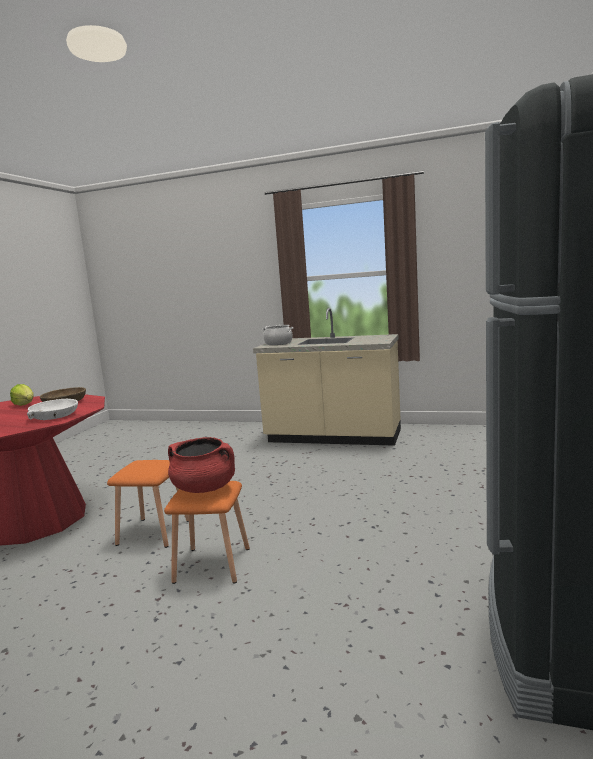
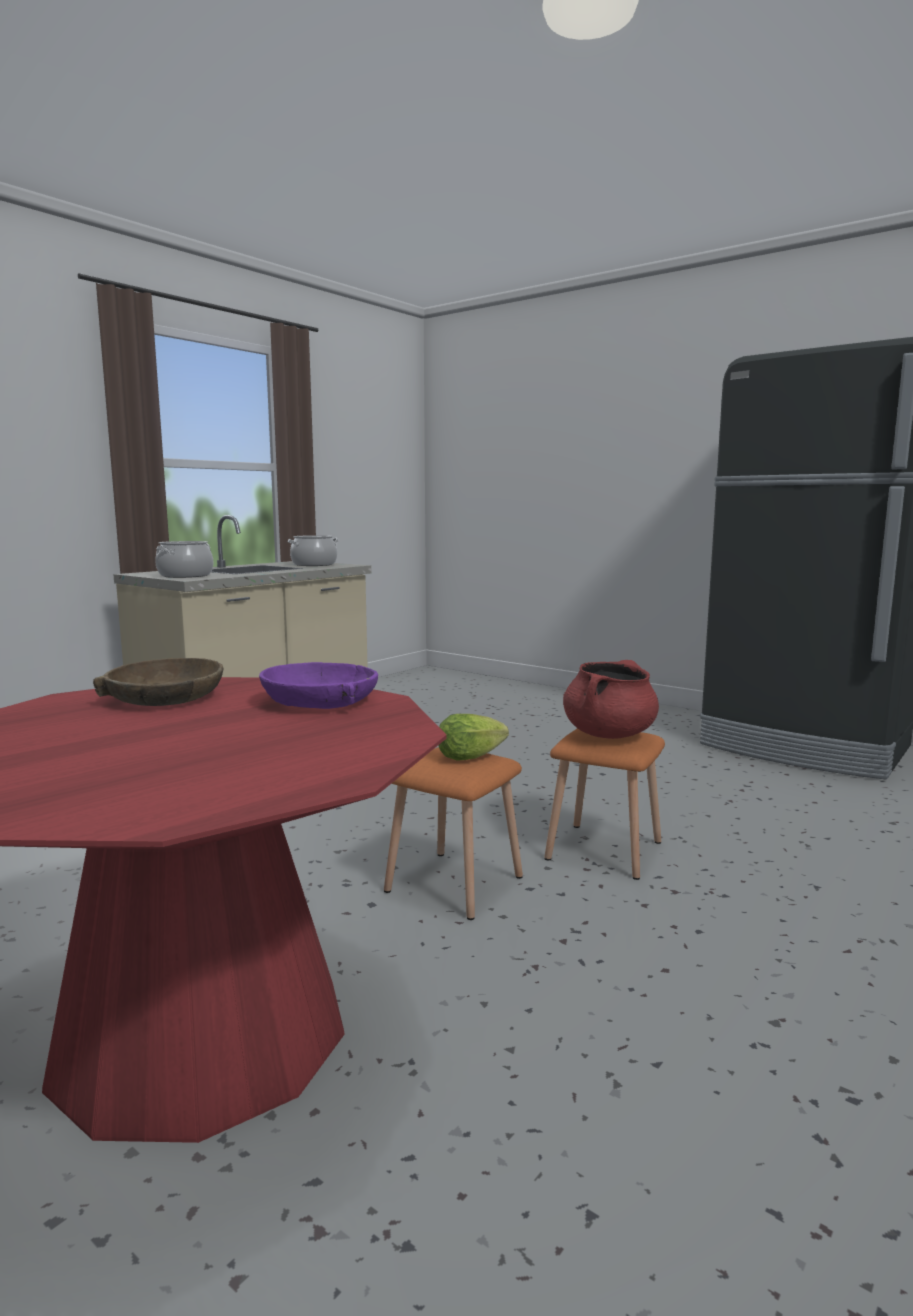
camera: 70 degrees left, 0 degrees up
(25, 405) = (72, 727): lettuce -> lettuce (469, 757)
(54, 416) = (321, 701): white bowl -> purple bowl
(371, 339) = (314, 564): none -> cooking pot

